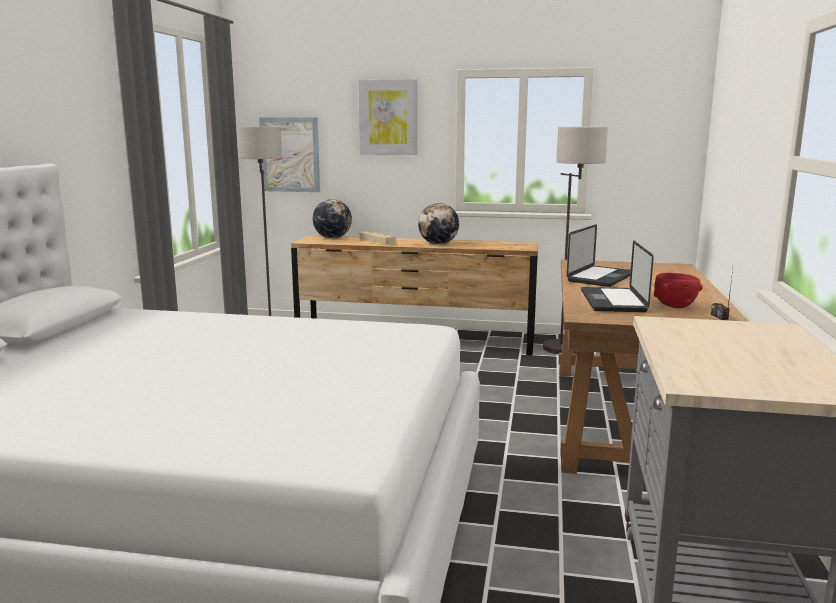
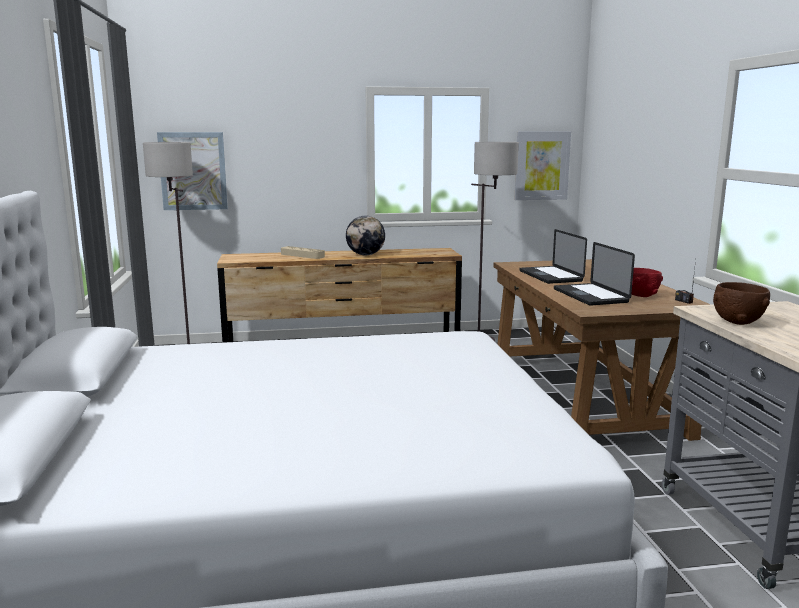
camera: 20 degrees left, 0 degrees up
(332, 238) = (253, 255): globe -> none
(388, 117) = (298, 132): picture -> picture (542, 165)
(601, 277) = (550, 276): laptop -> laptop turned 150 degrees clockwise
(677, 340) = (738, 322): none -> brown bowl

